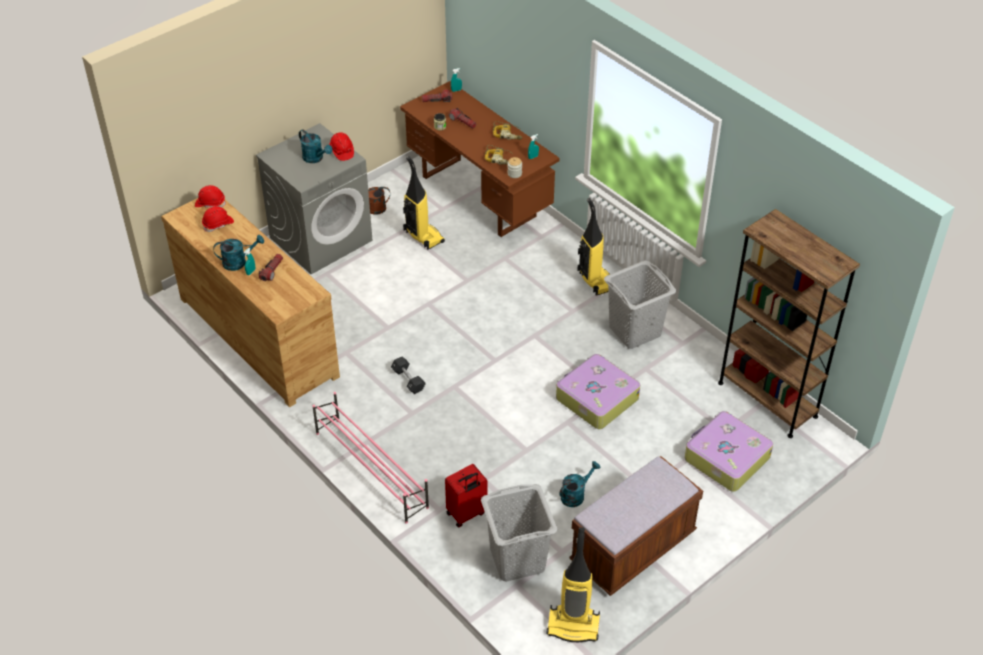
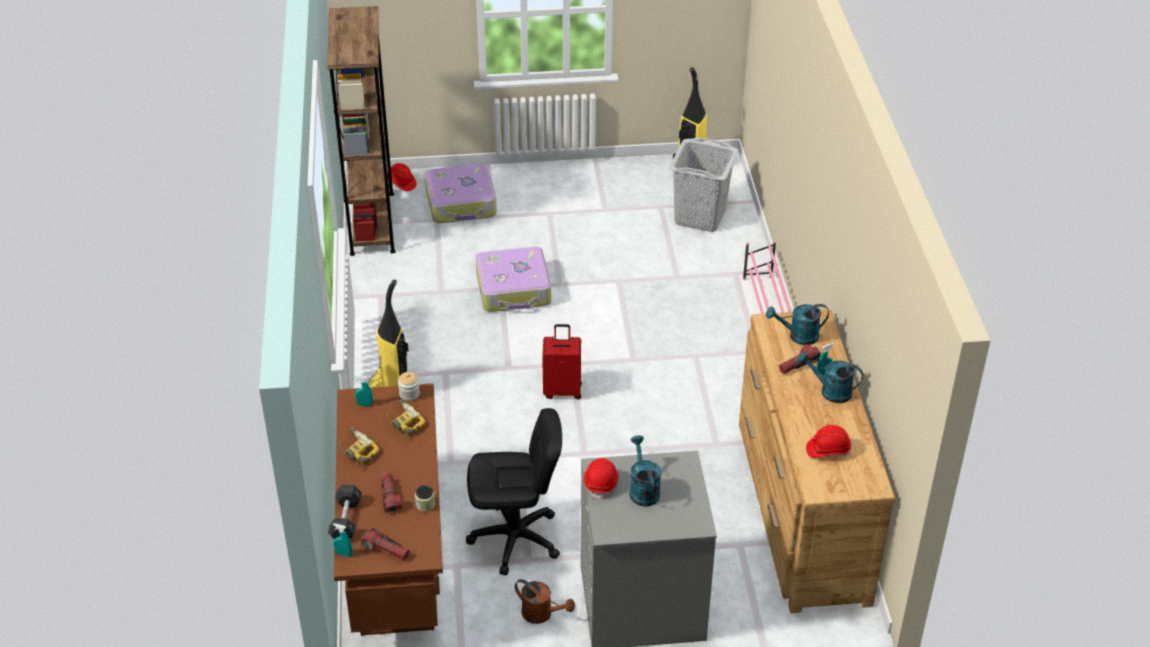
camera: 145 degrees left, 5 degrees down
(210, 203) = (822, 484): red hard hat -> red hard hat (401, 183)
(408, 380) = (673, 386): black dumbbell -> black dumbbell (346, 520)
(422, 236) = (515, 539): vacuum cleaner -> black office chair
(466, 514) = (714, 260): red suitcase -> red suitcase (562, 390)
(576, 495) = (610, 234): turquoise watering can -> turquoise watering can (798, 336)
(633, 548) = (603, 185): brown bench -> none
(635, 331) = (409, 325): grey laundry basket -> none

